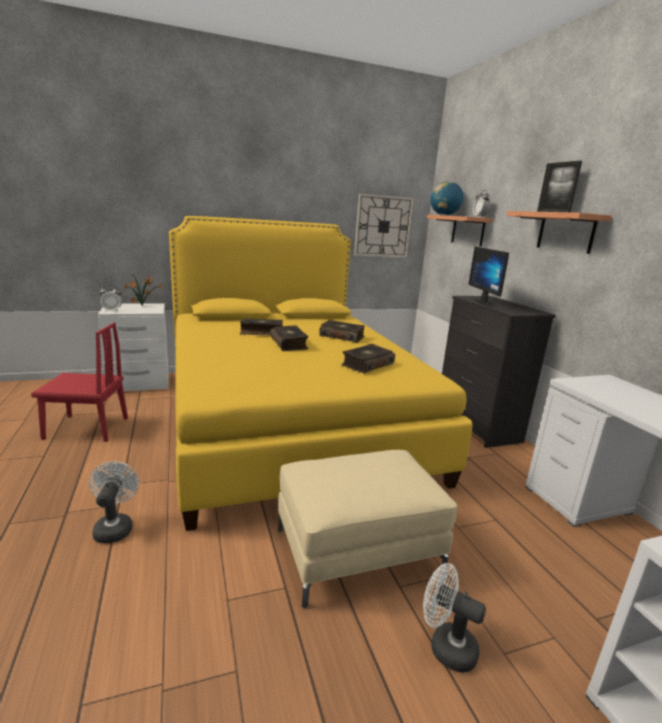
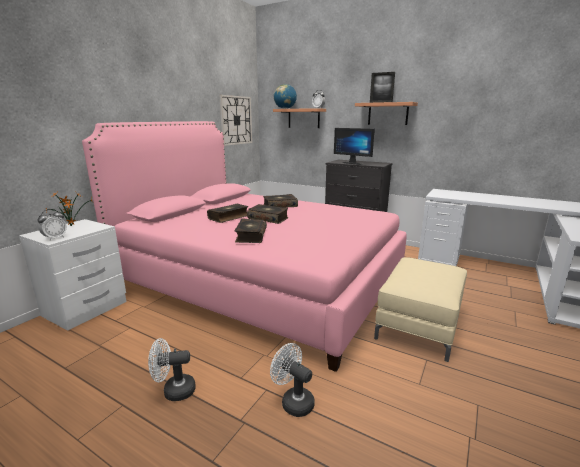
camera: 40 degrees left, 0 degrees up
(86, 428) = (116, 364): red chair -> none
(287, 418) = (260, 281): yellow bed -> pink bed
(366, 365) = (337, 216): book -> book (250, 236)
(445, 646) = (503, 337): white fan -> white fan (174, 391)

